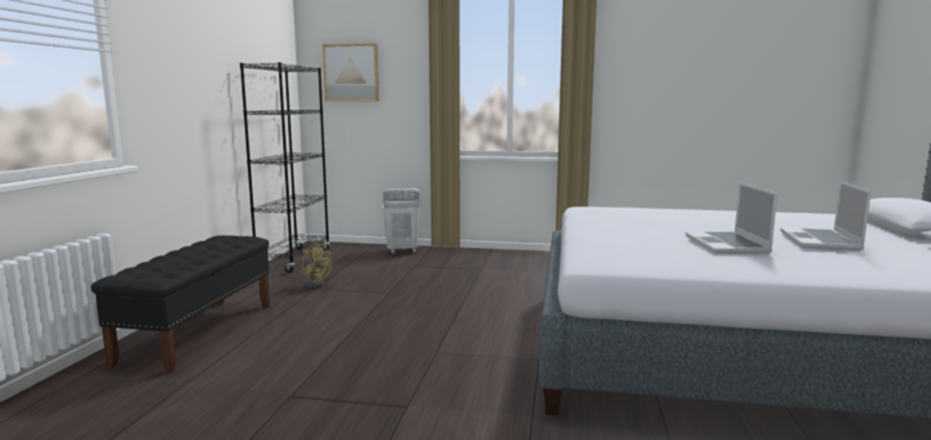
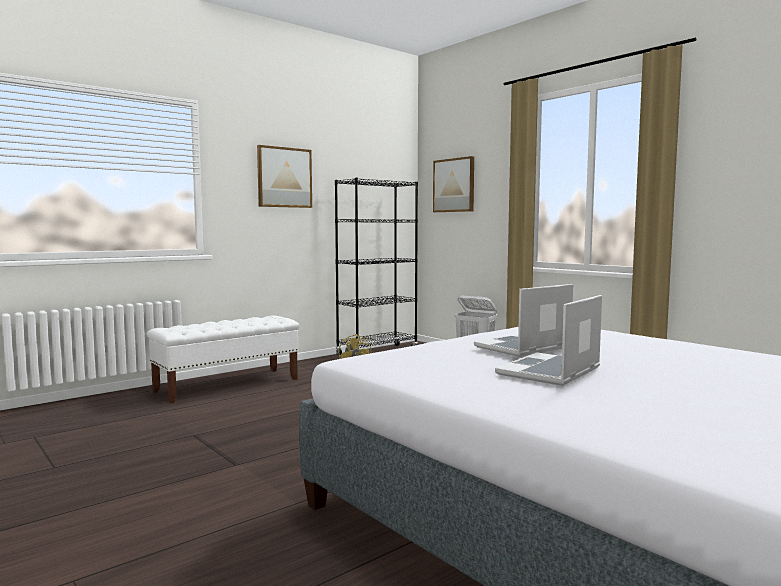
camera: 40 degrees right, 5 degrees down
(193, 58) = (284, 177): none -> picture
(199, 332) = (228, 385): black bench -> white bench
(821, 241) = (699, 391): laptop -> laptop (523, 347)

